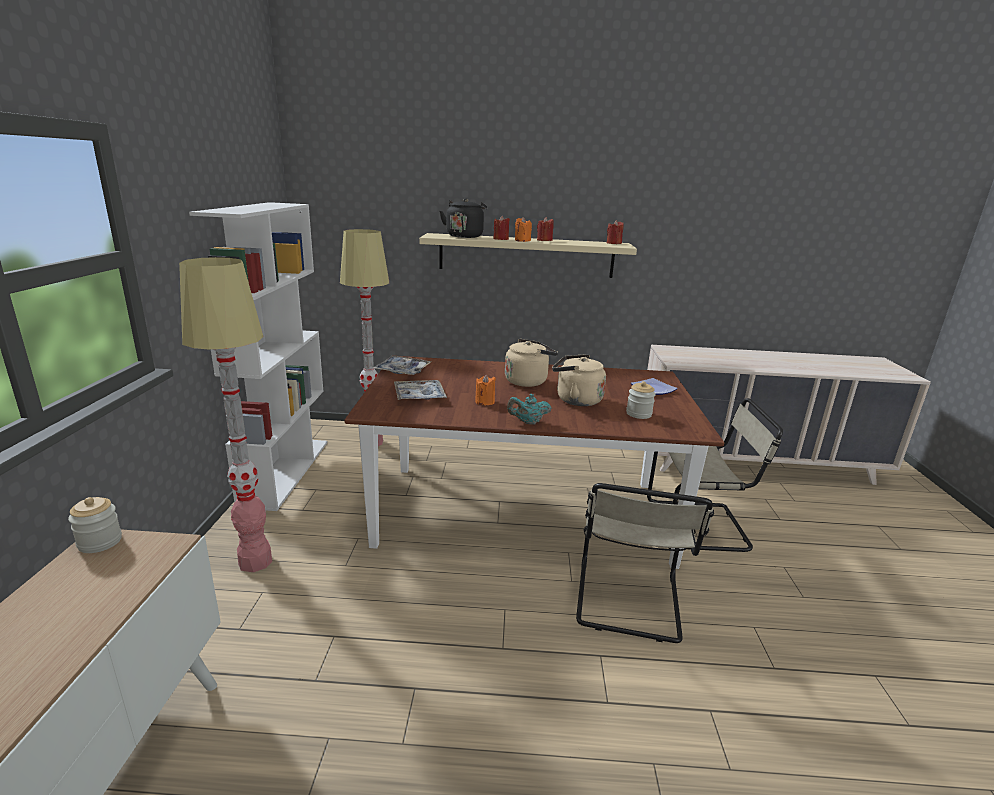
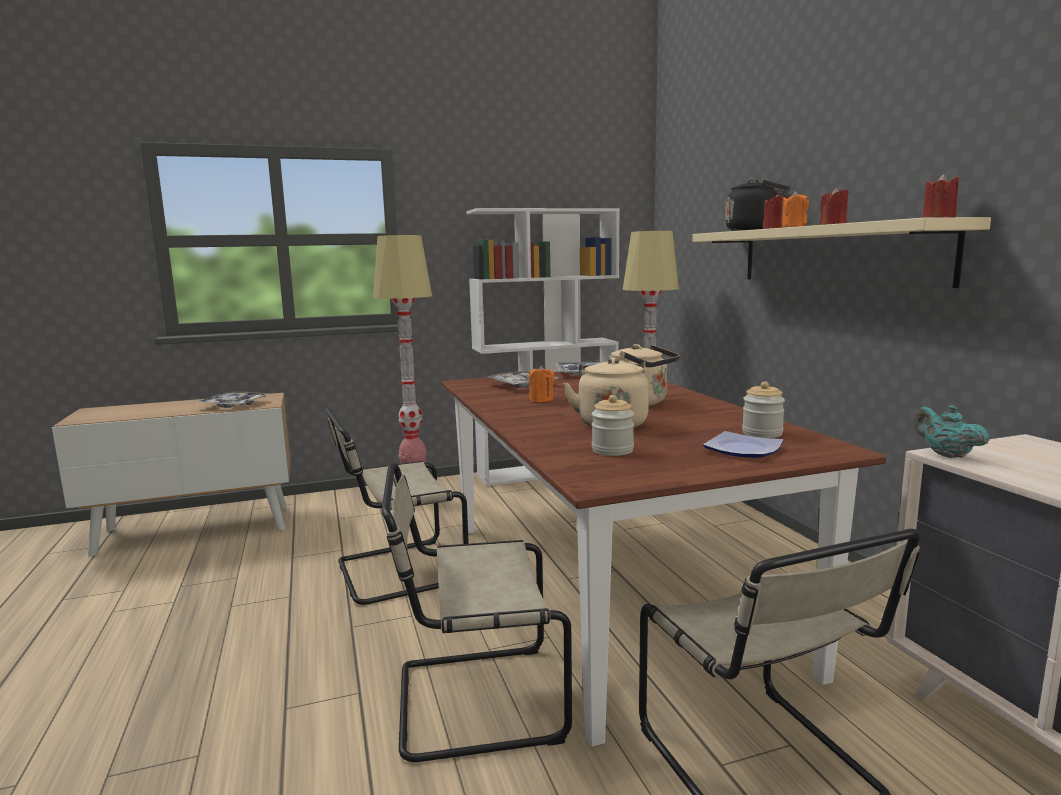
camera: 70 degrees right, 10 degrees down
(100, 542) = (267, 396): jar -> jar (762, 433)
(121, 575) = (233, 405): none -> tray
(420, 605) = (395, 572): none -> beige chair
(528, 422) = (504, 416): turquoise teapot -> turquoise teapot (946, 455)

